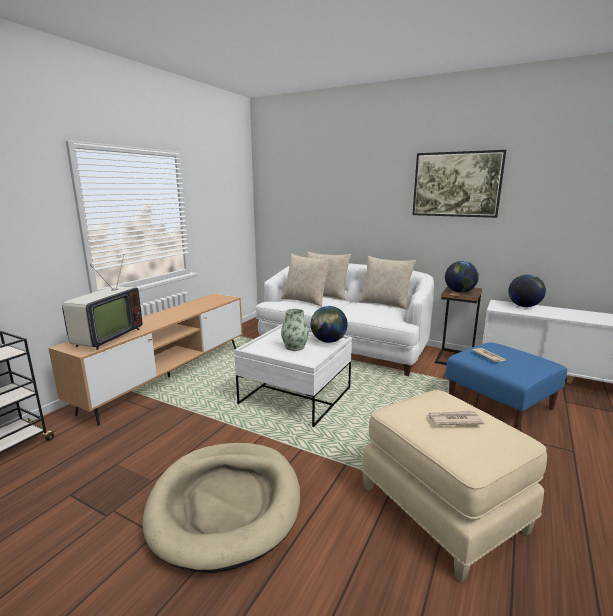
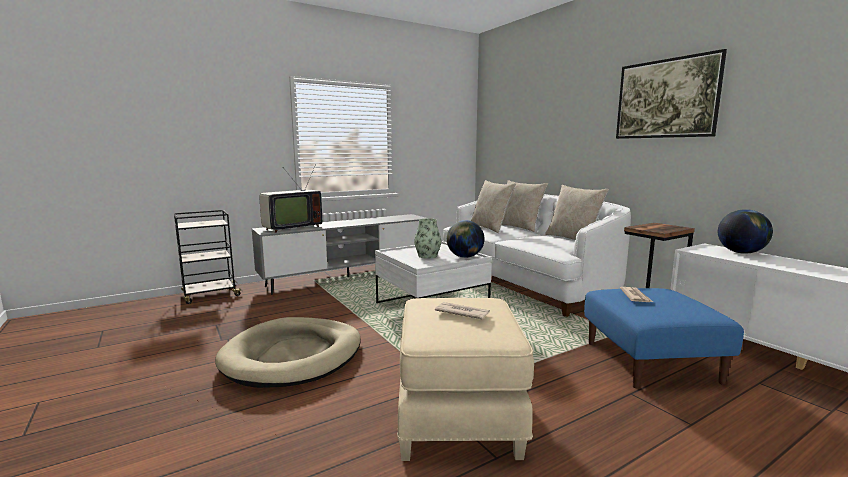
camera: 30 degrees right, 5 degrees down
(169, 377) = (348, 277): brown tv stand -> grey tv stand
(460, 292) = (653, 228): globe -> none

